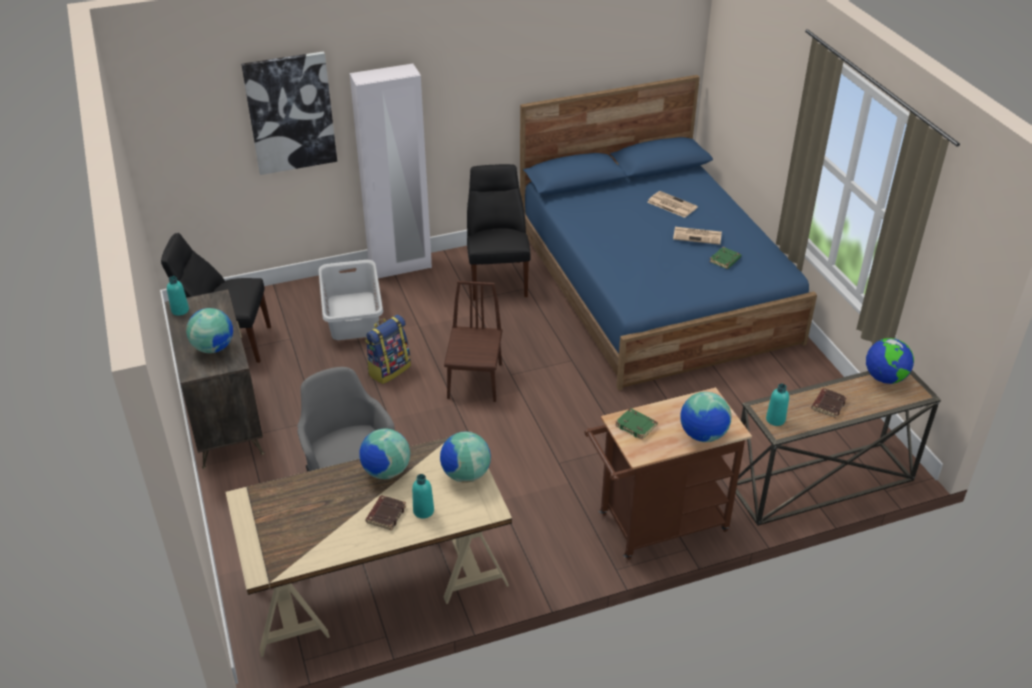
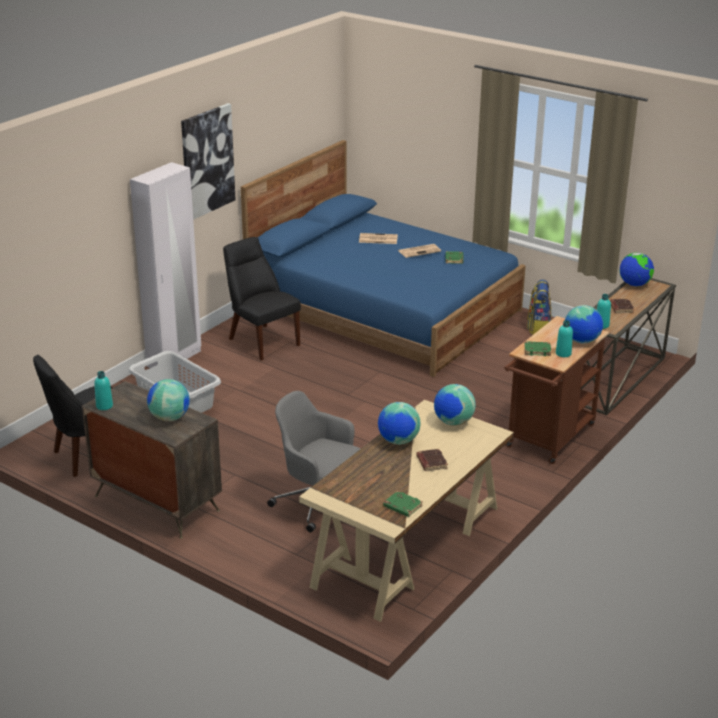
camera: 35 degrees left, 10 degrees down
(290, 113) = (89, 226): picture -> picture (207, 161)
(296, 554) = (402, 506): none -> green book
(389, 369) = (251, 424): backpack -> backpack (538, 328)
(423, 511) = (453, 451): turquoise bottle -> turquoise bottle (563, 353)
(475, 381) = (326, 407): brown chair -> none

